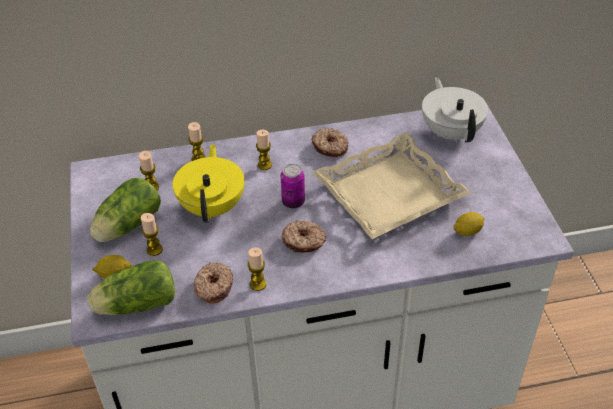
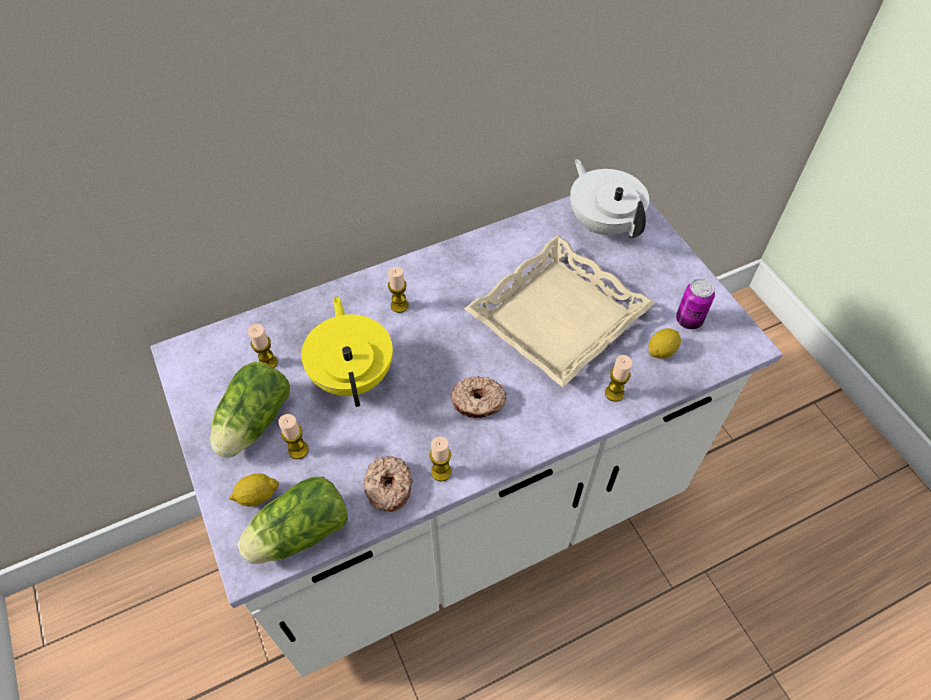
camera: 15 degrees left, 10 degrees up
(198, 158) = (315, 311): candle -> candle (614, 393)
(293, 202) = (449, 350): can -> can (688, 320)
(330, 148) = (470, 268): donut -> none

